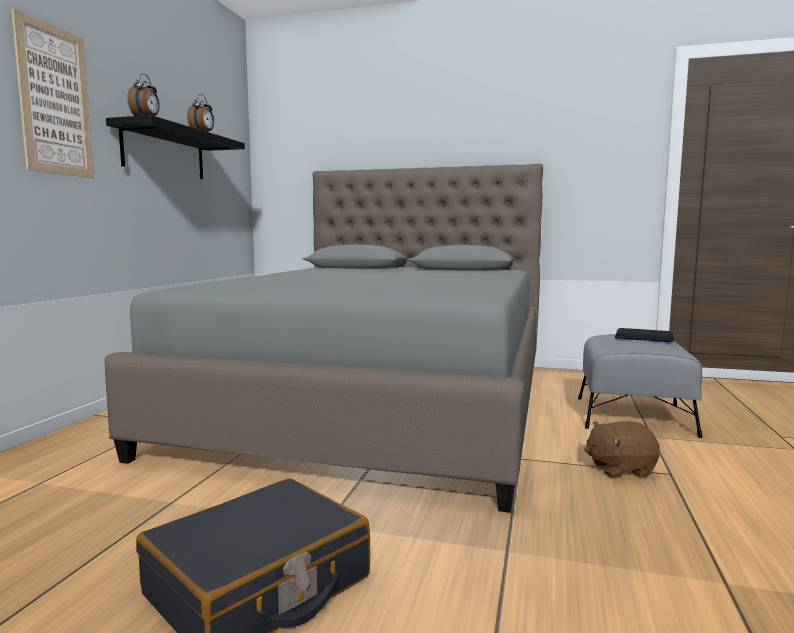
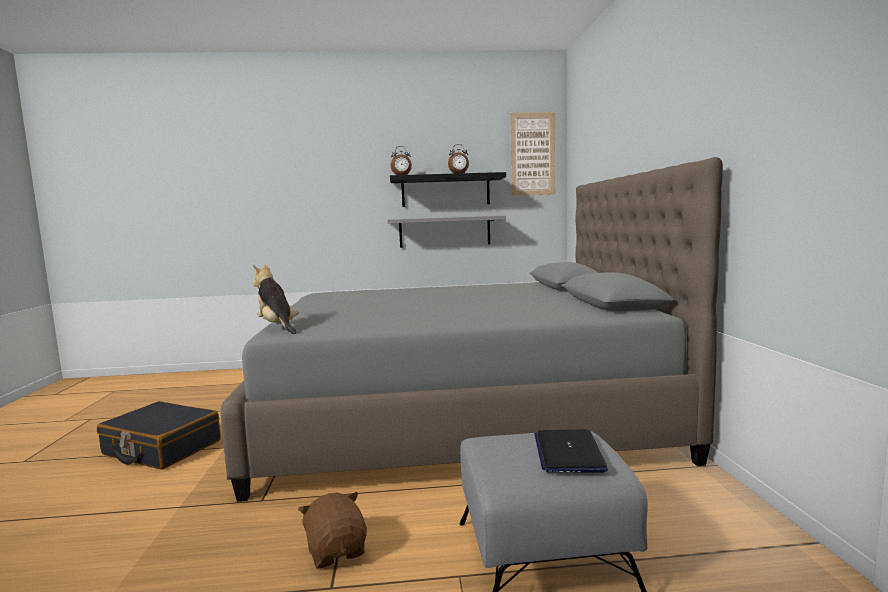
camera: 70 degrees right, 0 degrees up
(55, 100) = (352, 177): picture -> picture (532, 154)
(166, 209) = (445, 231): none -> grey shelf
(445, 298) = (277, 327): none -> plush toy

